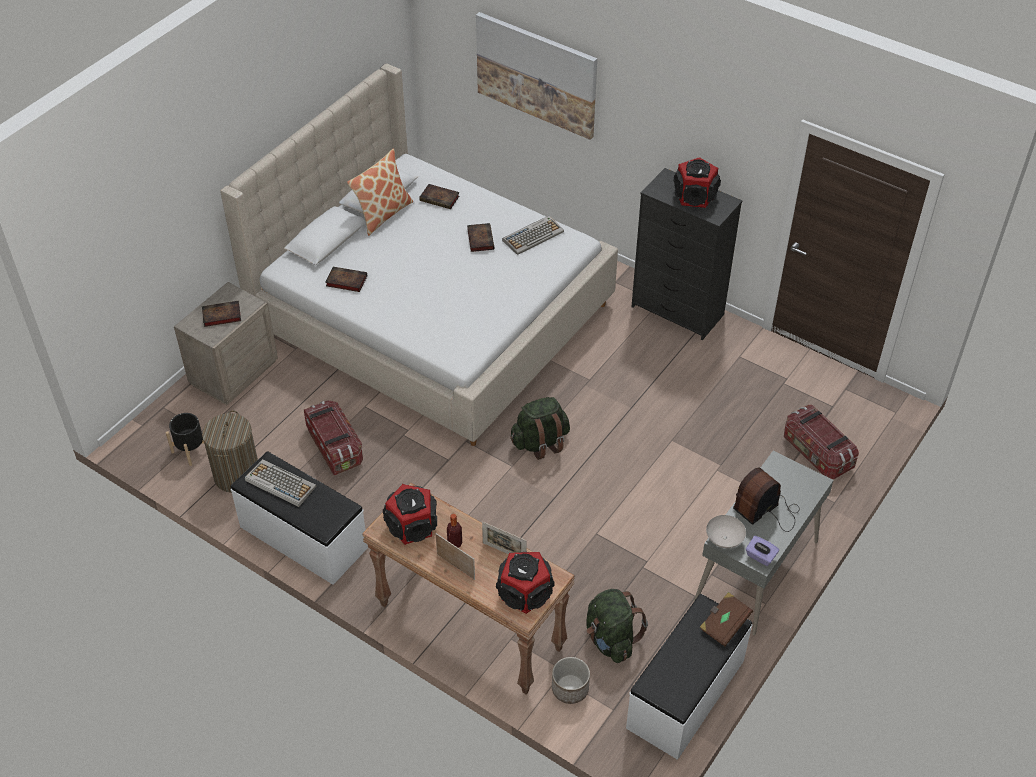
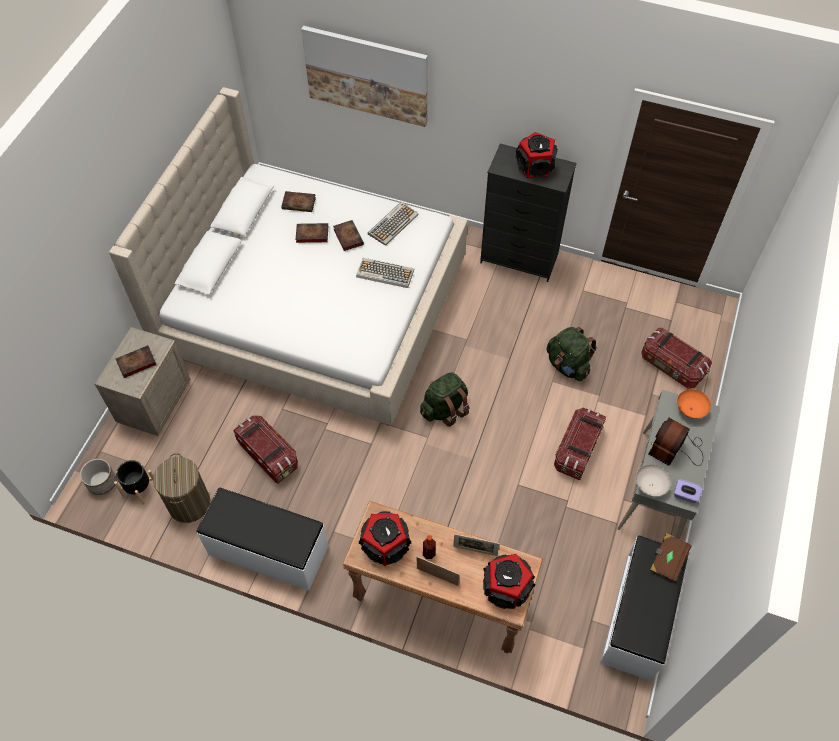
camera: 15 degrees left, 10 degrees up
(279, 483) = (241, 518): keyboard -> keyboard (384, 273)
(345, 281) = (240, 304): book -> book (311, 234)
(383, 214) = (253, 229): pillow -> none
(569, 688) = (542, 638): planter -> planter (102, 482)
(611, 639) = (561, 582): green backpack -> green backpack (567, 365)
(676, 514) = (577, 450): none -> storage box
(799, 476) = (691, 410): none -> orange bowl

